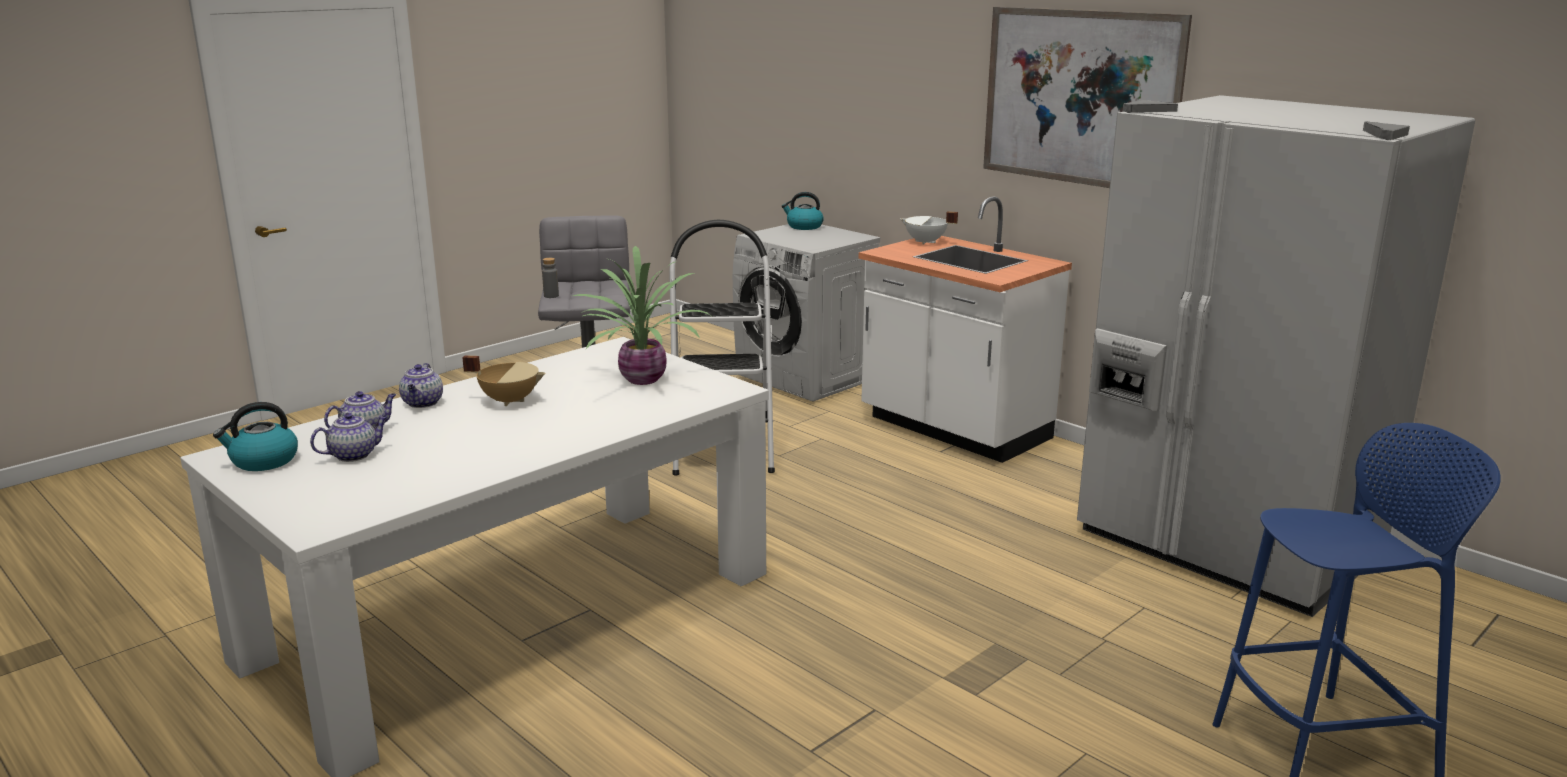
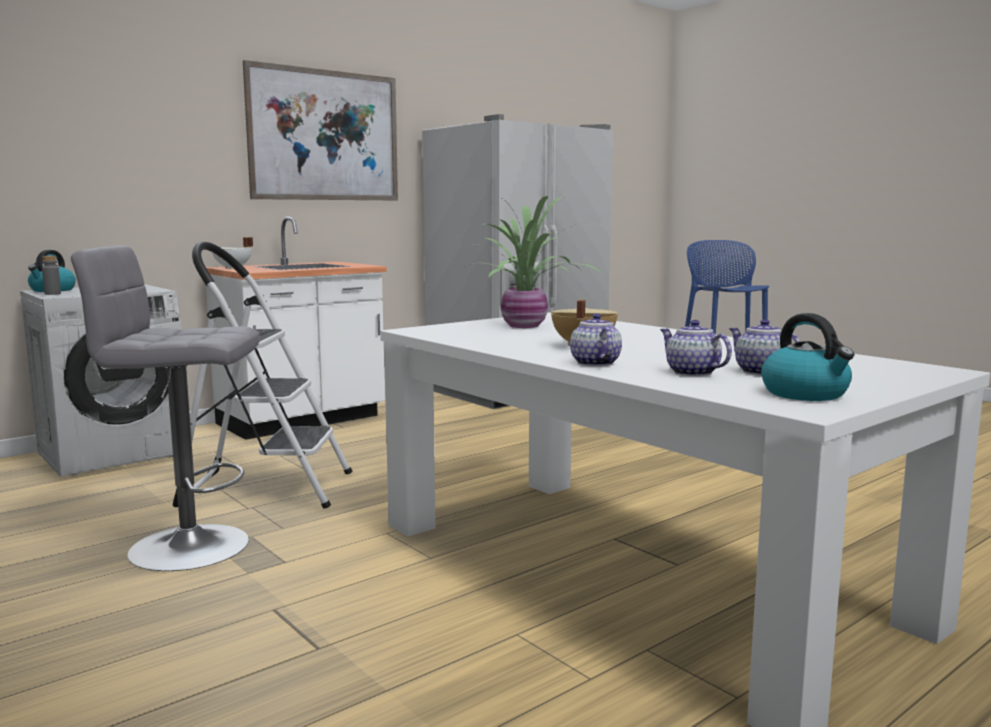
camera: 85 degrees left, 10 degrees down
(423, 403) = (594, 363): teapot -> teapot turned 105 degrees counterclockwise
(551, 296) = (192, 339): grey bottle -> grey bottle (52, 294)

